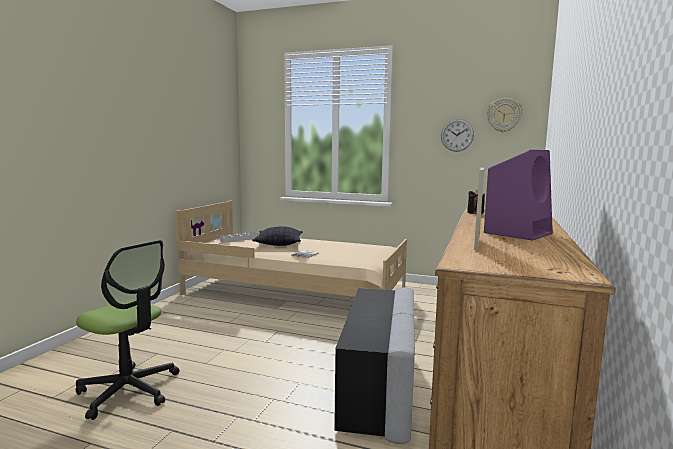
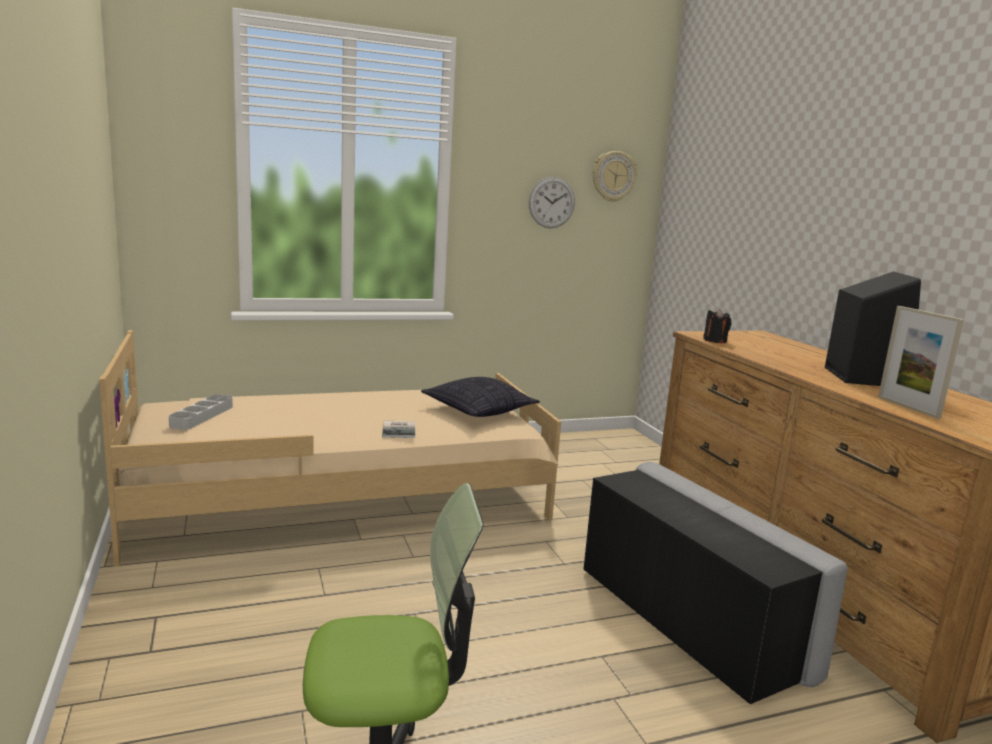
camera: 40 degrees left, 5 degrees up
(279, 244) = (305, 414): pillow -> pillow (478, 411)
(518, 233) = (864, 377): purple speaker -> black speaker

